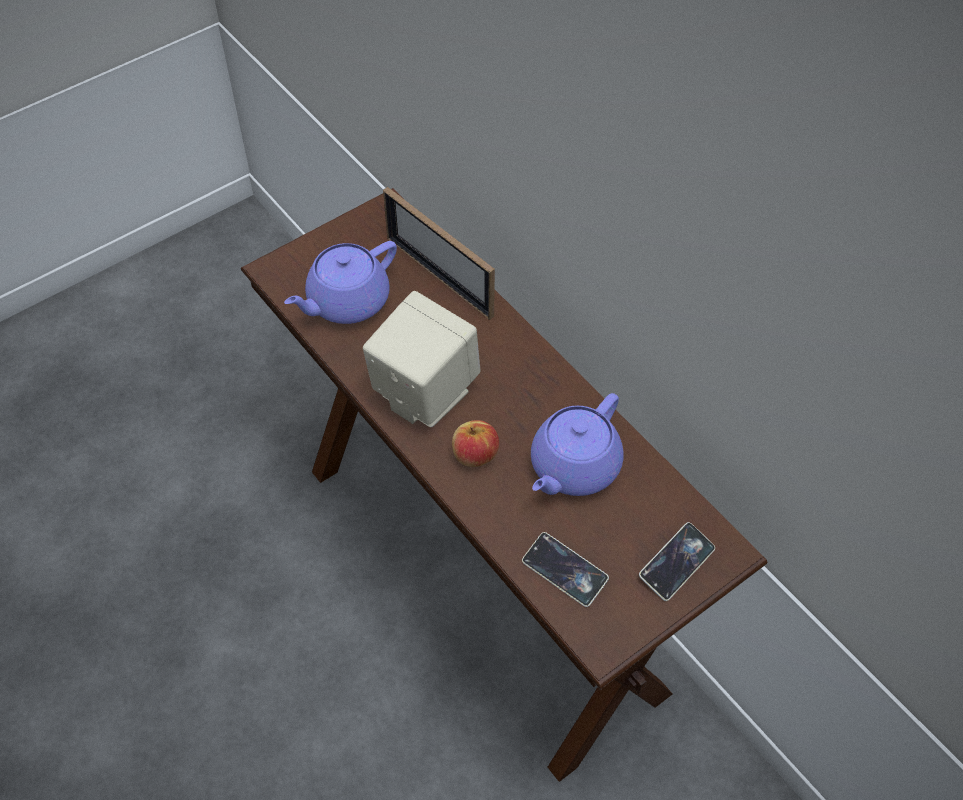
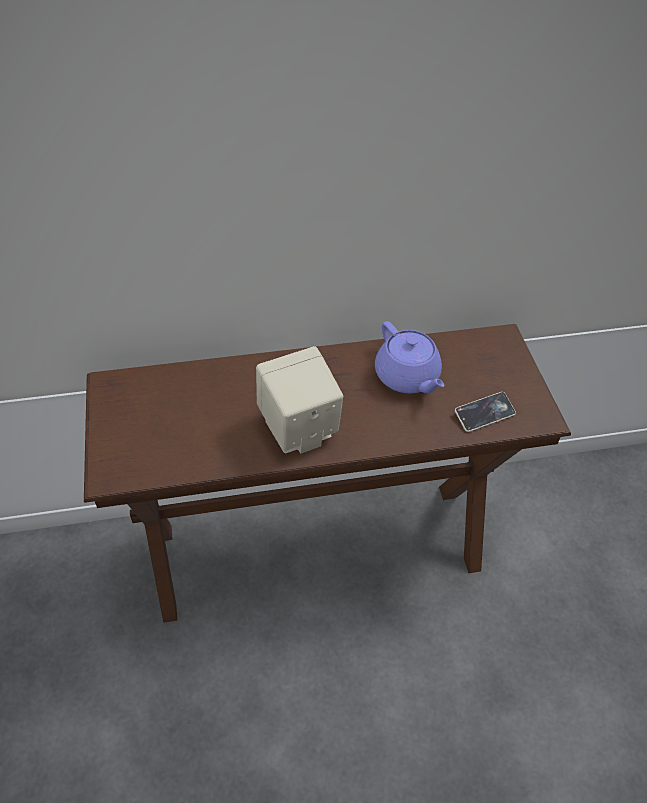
camera: 65 degrees left, 5 degrees down
(346, 301) = (179, 442): purple teapot -> none
(439, 276) = (198, 379): picture frame -> none
(475, 454) = (368, 422): apple -> none
(676, 564) = (503, 361): phone -> none

